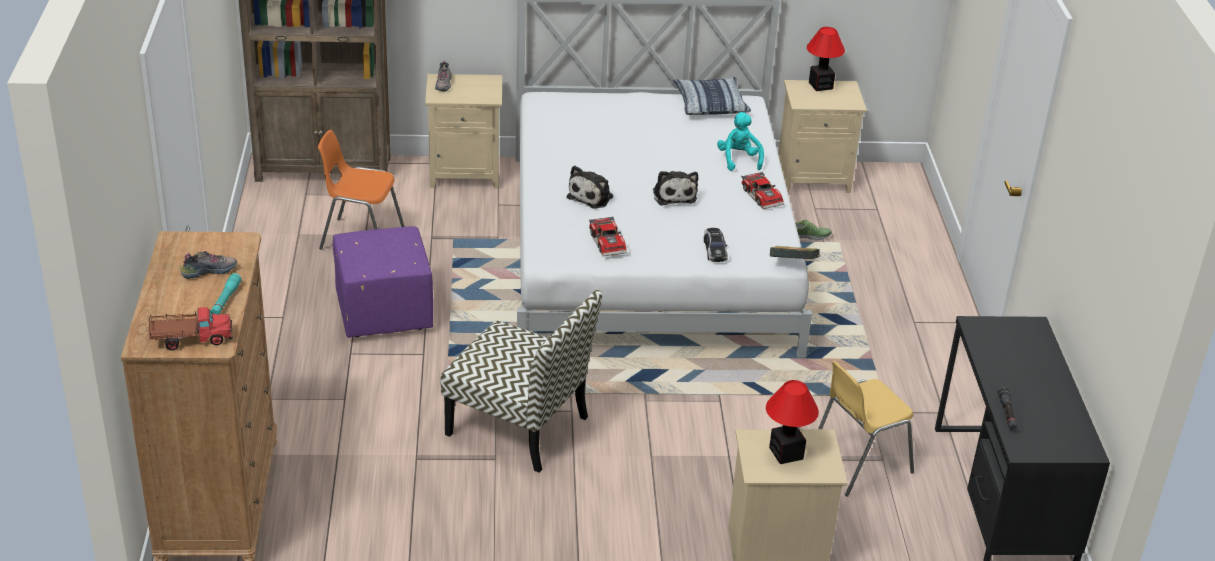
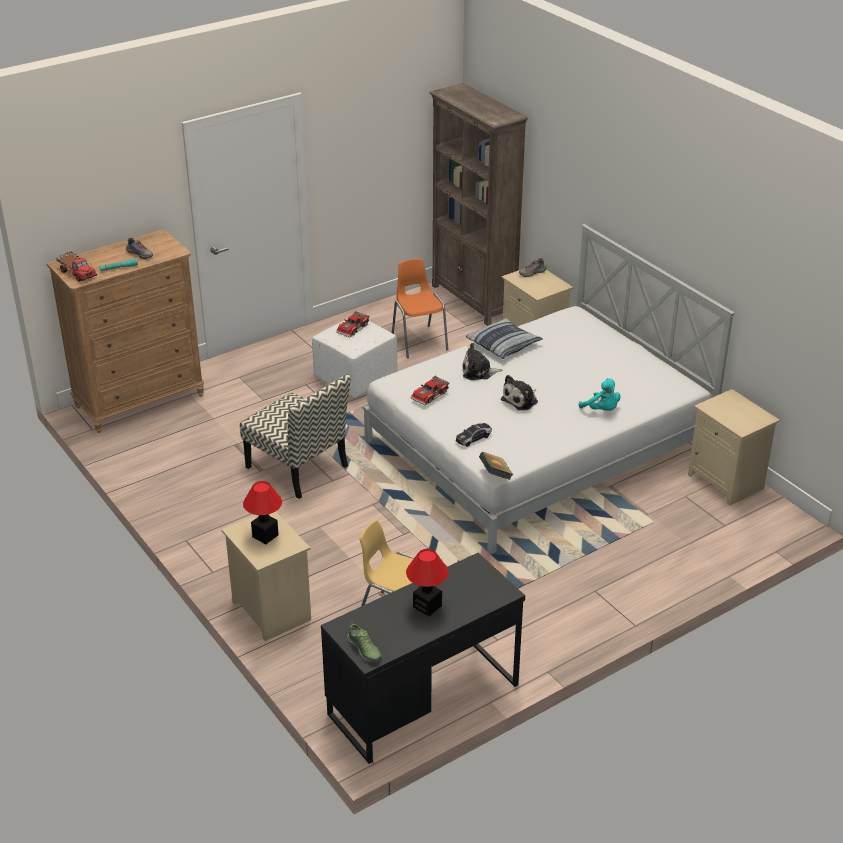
camera: 60 degrees right, 0 degrees up
(382, 313) = (355, 378): purple ottoman -> white ottoman
(520, 426) = (298, 467): chair -> chair turned 45 degrees counterclockwise
(710, 104) = (661, 374): pillow -> pillow (504, 344)
(738, 160) = (601, 410): turquoise plush toy -> turquoise plush toy turned 90 degrees clockwise
(763, 196) = (567, 435): toy car -> toy car (353, 328)
(808, 236) = (644, 505): shoe -> shoe (364, 650)
(820, 86) = (746, 406): table lamp -> table lamp (426, 606)
(1007, 413) = (377, 608): black flashlight -> none

